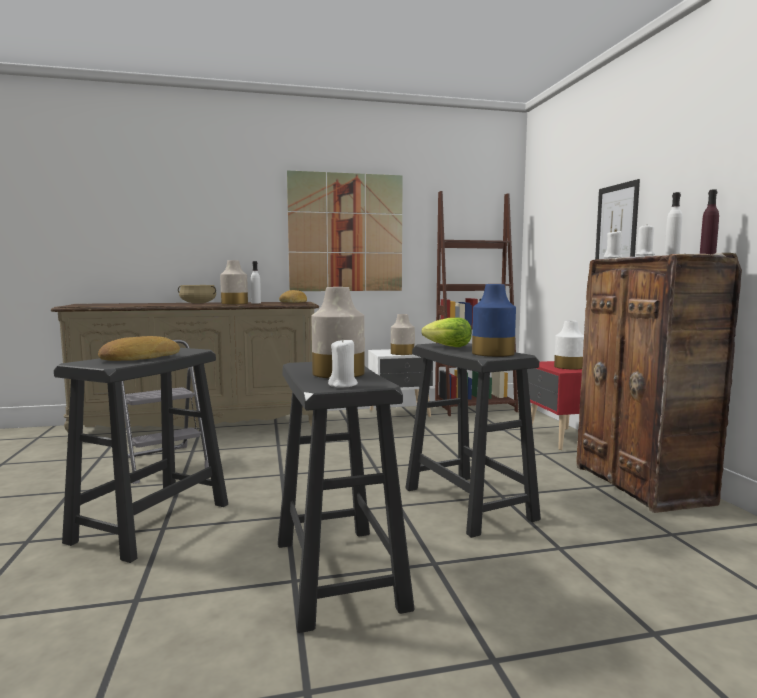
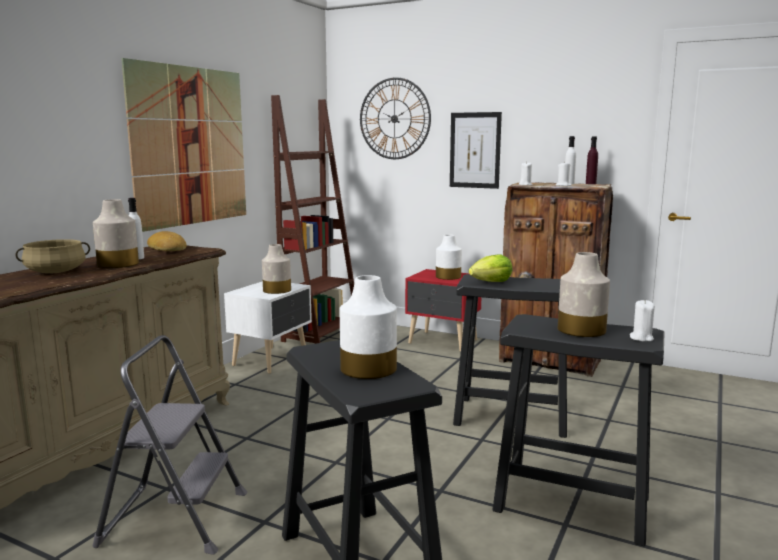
camera: 50 degrees left, 5 degrees up
(139, 357) = (368, 368): bread -> white vase
(493, 353) = (547, 283): blue vase -> none
(561, 204) = (394, 119): none -> wall clock

